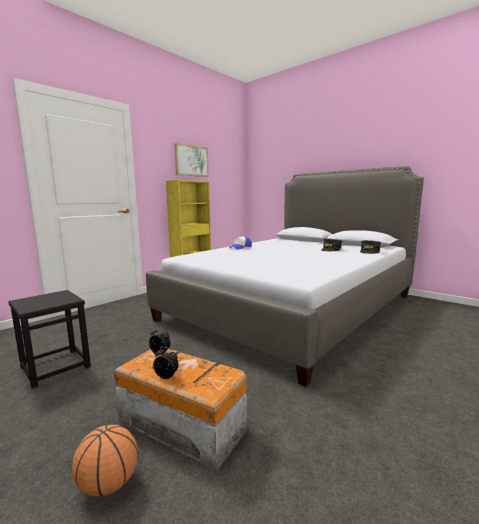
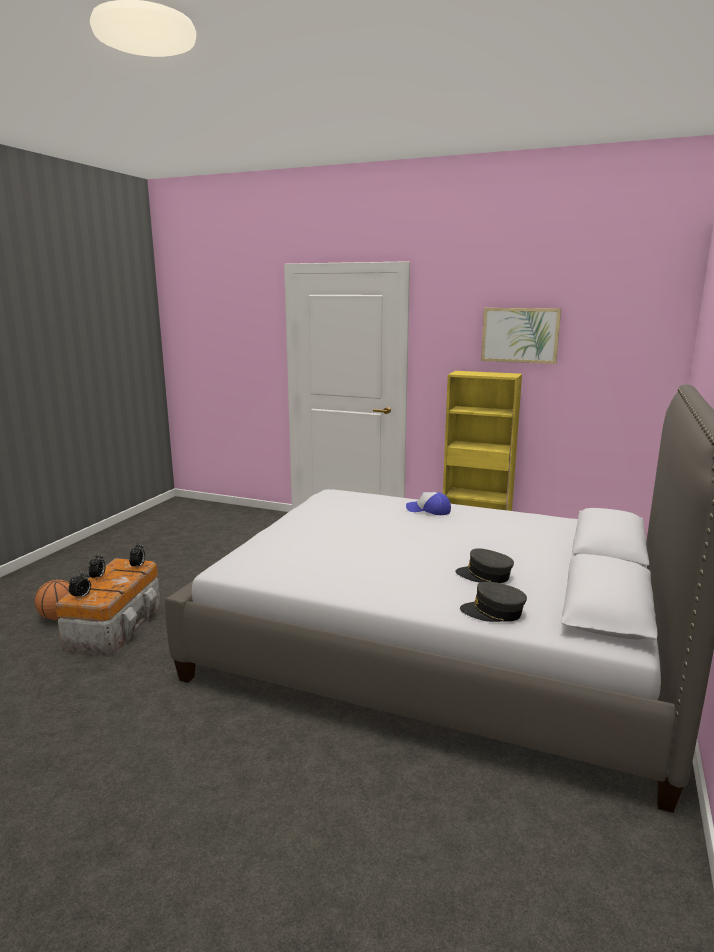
camera: 70 degrees right, 5 degrees up
(55, 367) = (196, 551): black stool -> none
(215, 386) = (81, 597): none -> alarm clock

